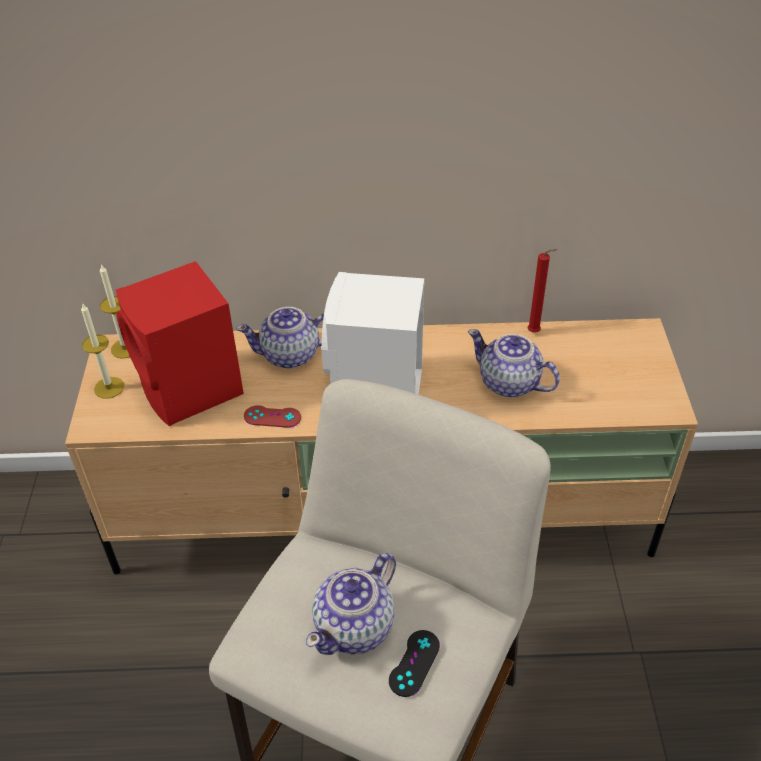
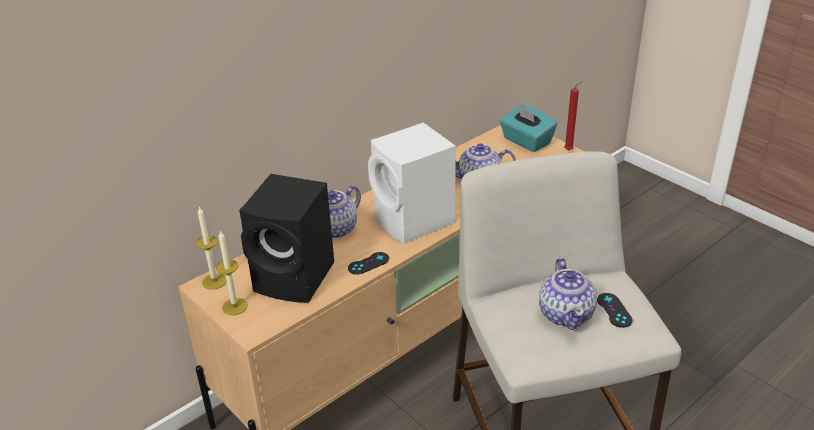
camera: 40 degrees left, 10 degrees down
(191, 391) = (296, 278): red speaker -> black speaker
(272, 417) = (368, 263): red game controller -> black game controller
(535, 333) = (461, 152): red candle -> red candle (570, 150)
(633, 360) = (526, 141): none -> turquoise tissue box

